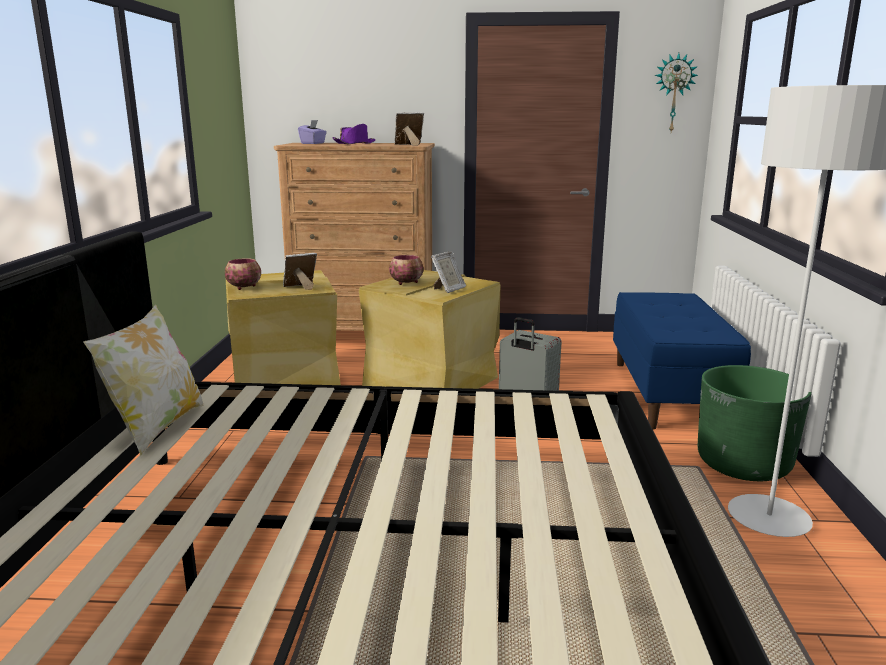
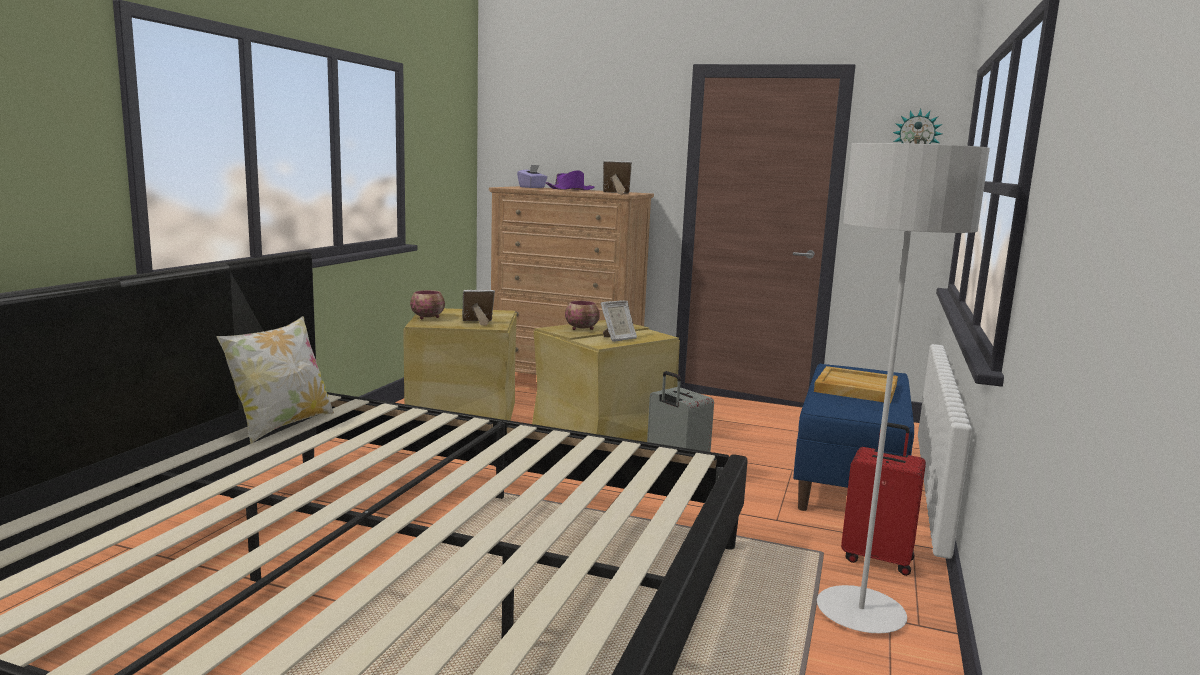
camera: 15 degrees right, 5 degrees down
(671, 313) = (855, 388): none -> beige tray
(743, 464) = (877, 558): green planter -> red suitcase

